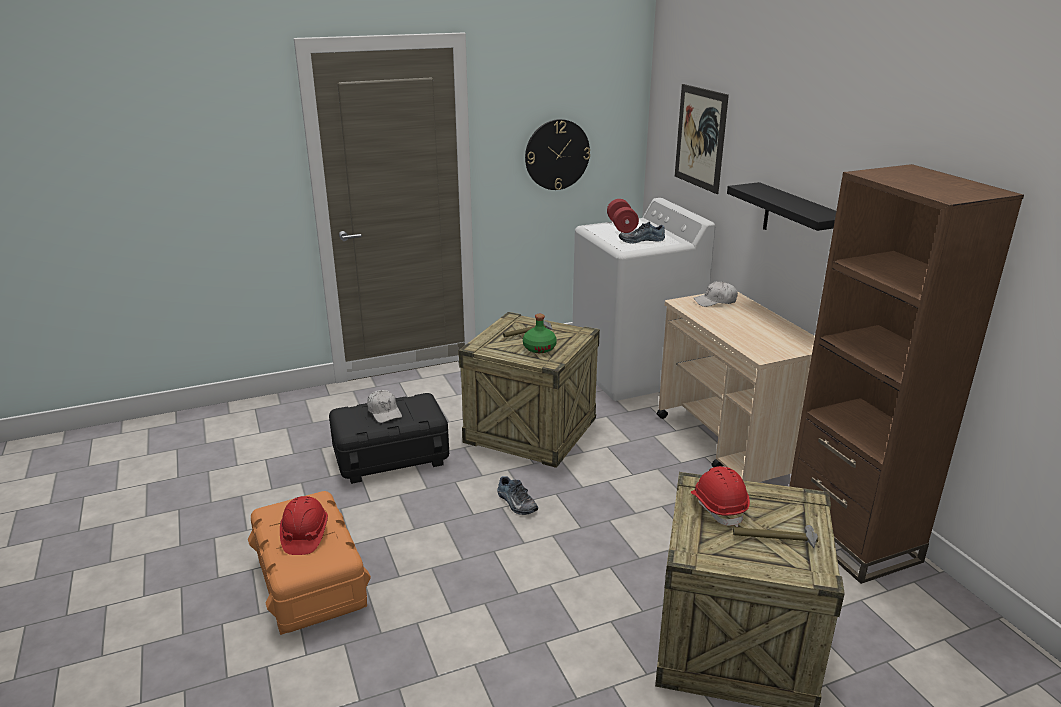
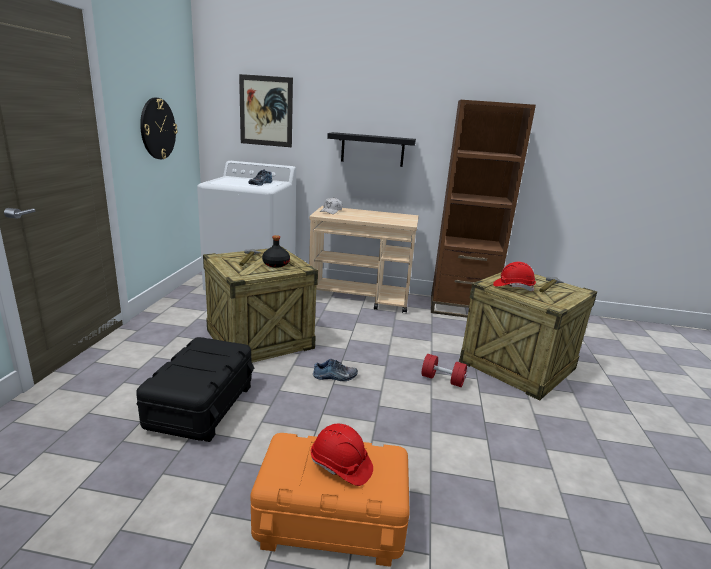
camera: 60 degrees left, 5 degrees down
(384, 412) = (194, 363): white cap -> none
(539, 348) = (275, 264): green bottle -> black bottle
(621, 227) = (228, 180): red dumbbell -> red dumbbell (442, 380)

